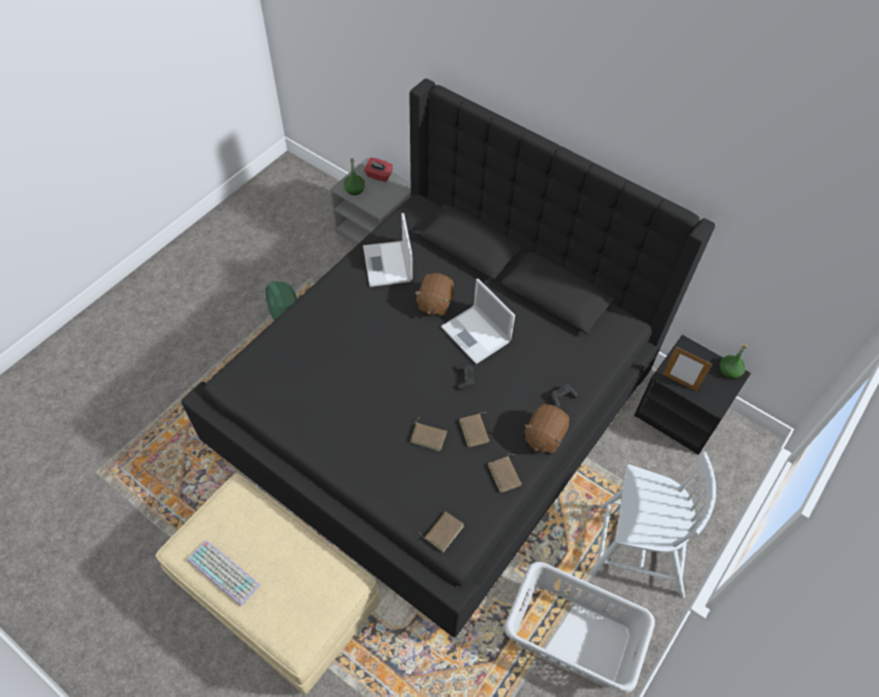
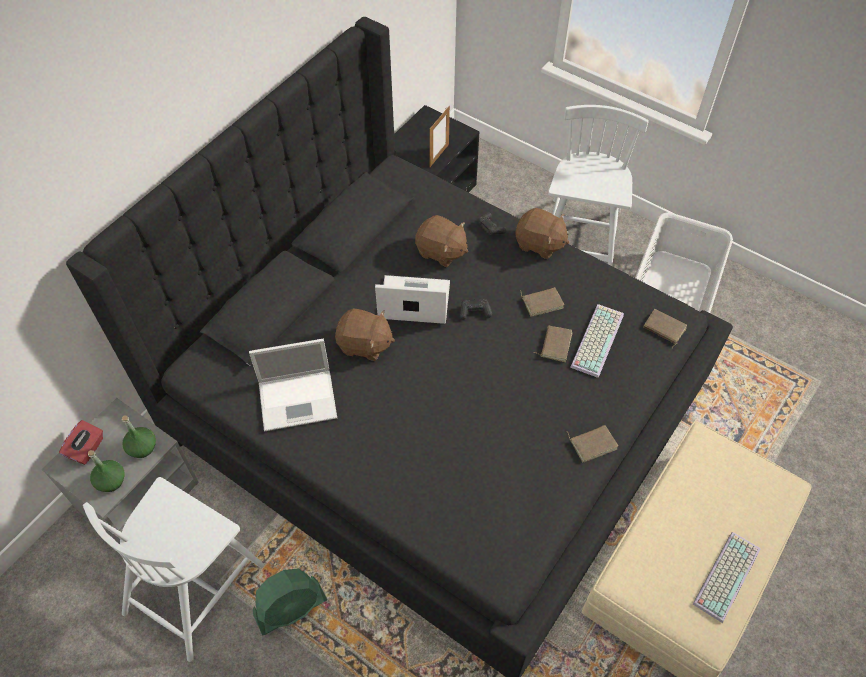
camera: 90 degrees left, 0 degrees up
(309, 266) = (195, 585): none -> white chair
(433, 470) = (596, 339): none -> keyboard
(476, 335) = (412, 301): laptop -> laptop turned 135 degrees counterclockwise
(505, 475) = (590, 276): brown book -> brown book (593, 443)
(531, 357) = (441, 251): none -> brown plush toy
(729, 371) = (423, 119): green bottle -> green bottle (142, 447)

